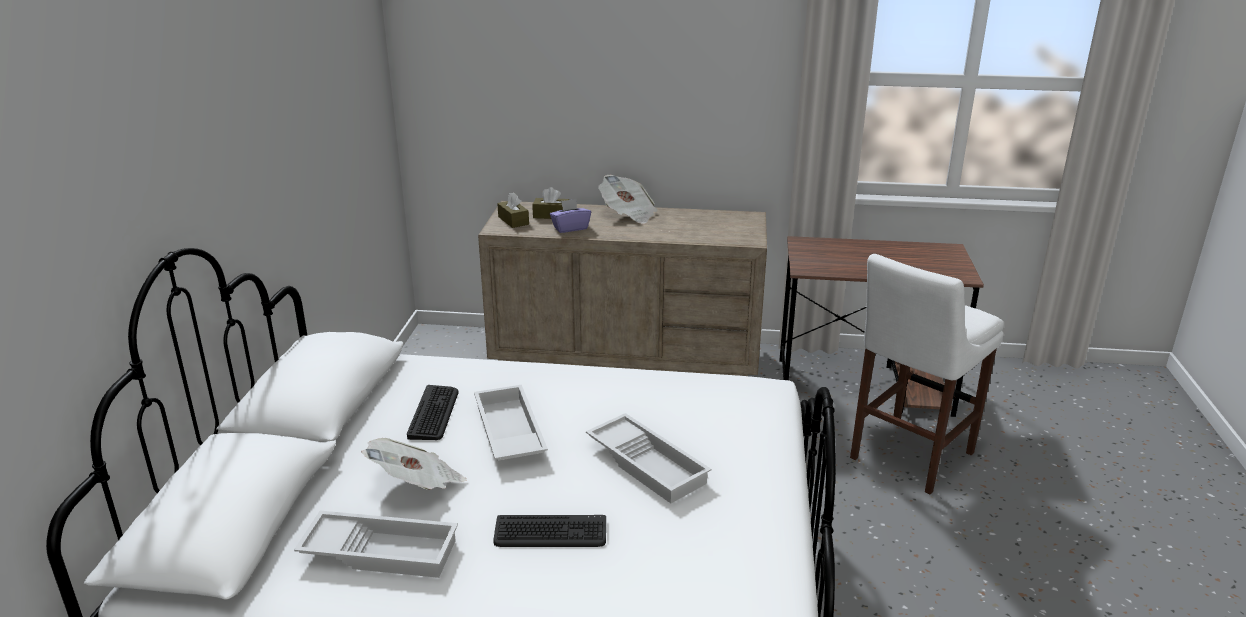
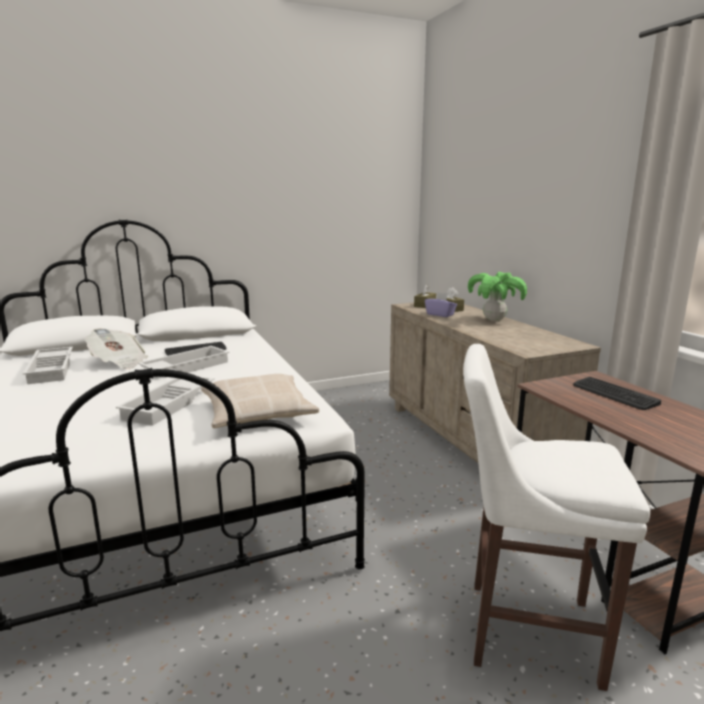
camera: 60 degrees right, 10 degrees down
(550, 533) = (75, 397): keyboard -> keyboard (614, 394)
(628, 214) = (494, 320): newspaper -> potted plant
(724, 415) = (258, 413): none -> beige pillow

